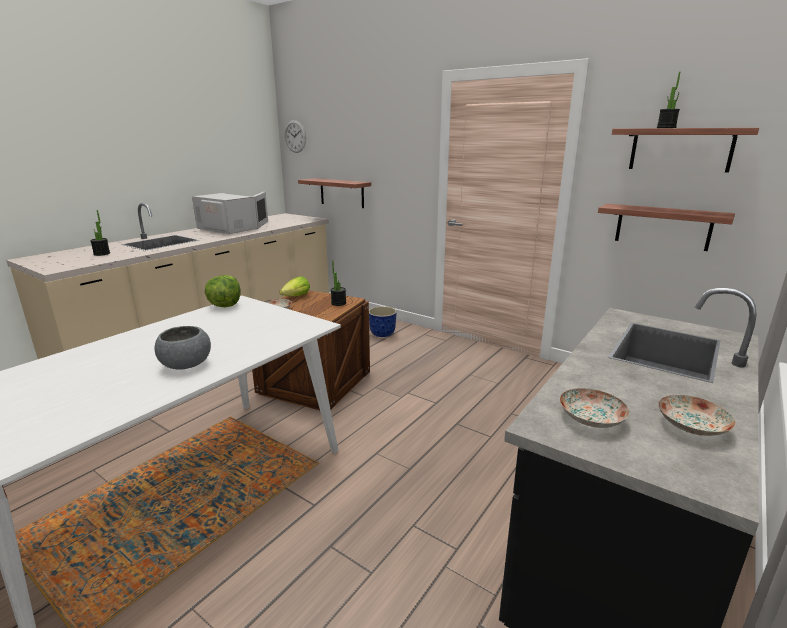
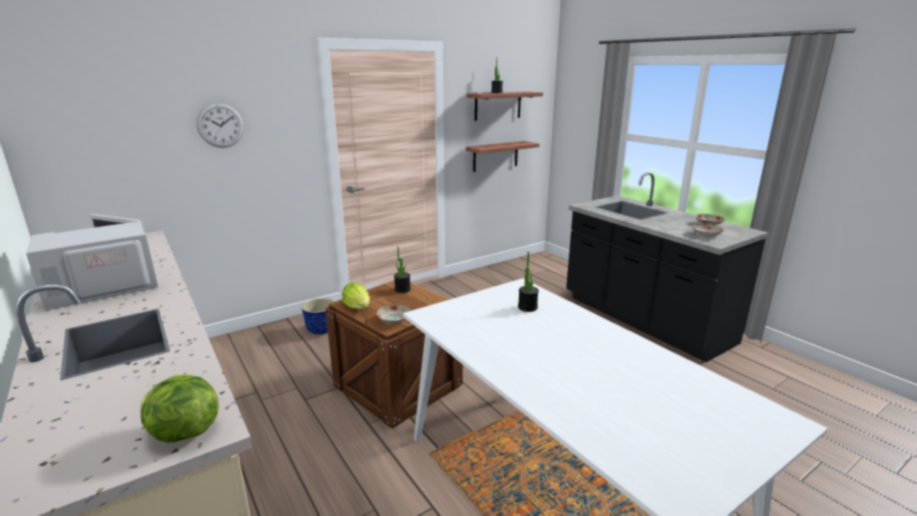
camera: 70 degrees left, 0 degrees up
(102, 254) = (133, 392): potted plant -> potted plant (527, 307)
(185, 365) = (592, 340): grey bowl -> none
(225, 305) = (435, 322): lettuce -> lettuce (183, 433)
(295, 136) = (50, 117): wall clock -> wall clock (220, 125)
(342, 193) = (179, 189): shelf -> none

